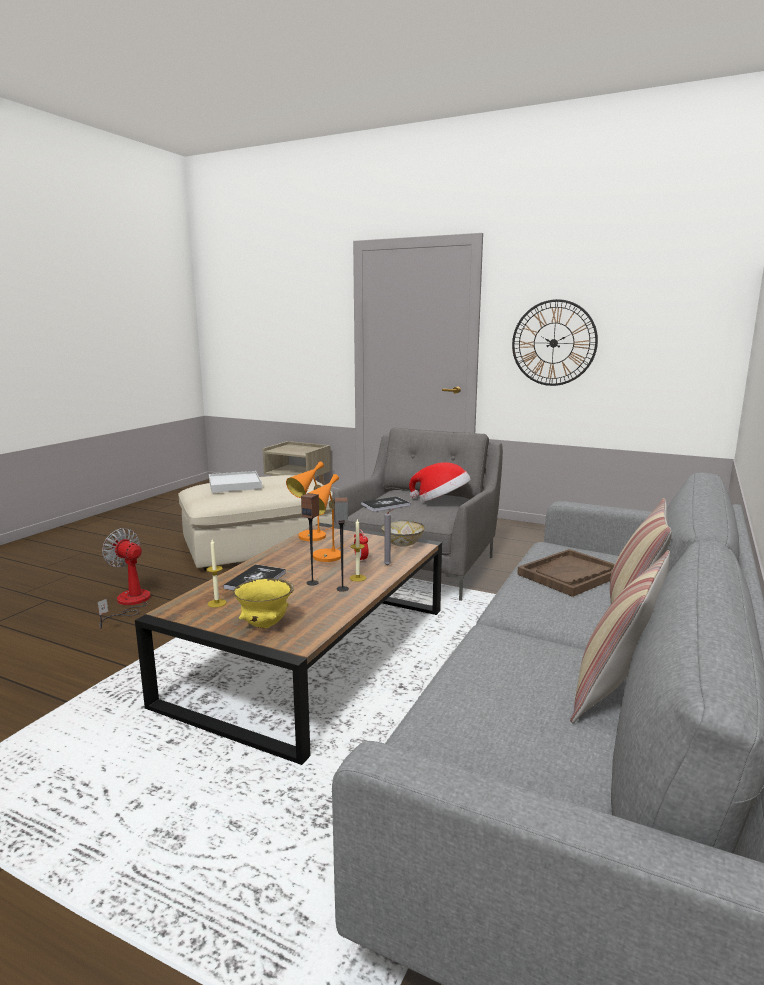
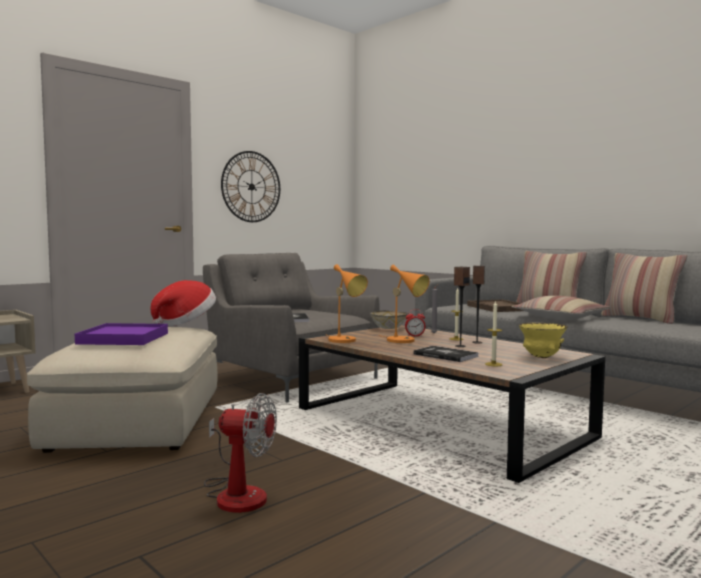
camera: 70 degrees left, 10 degrees down
(129, 603) = (237, 493): fan -> fan turned 135 degrees counterclockwise
(235, 484) = (123, 338): white tray -> purple tray
(441, 501) = (306, 311): hat -> hat (185, 323)
(528, 620) = (560, 318): none -> pillow

